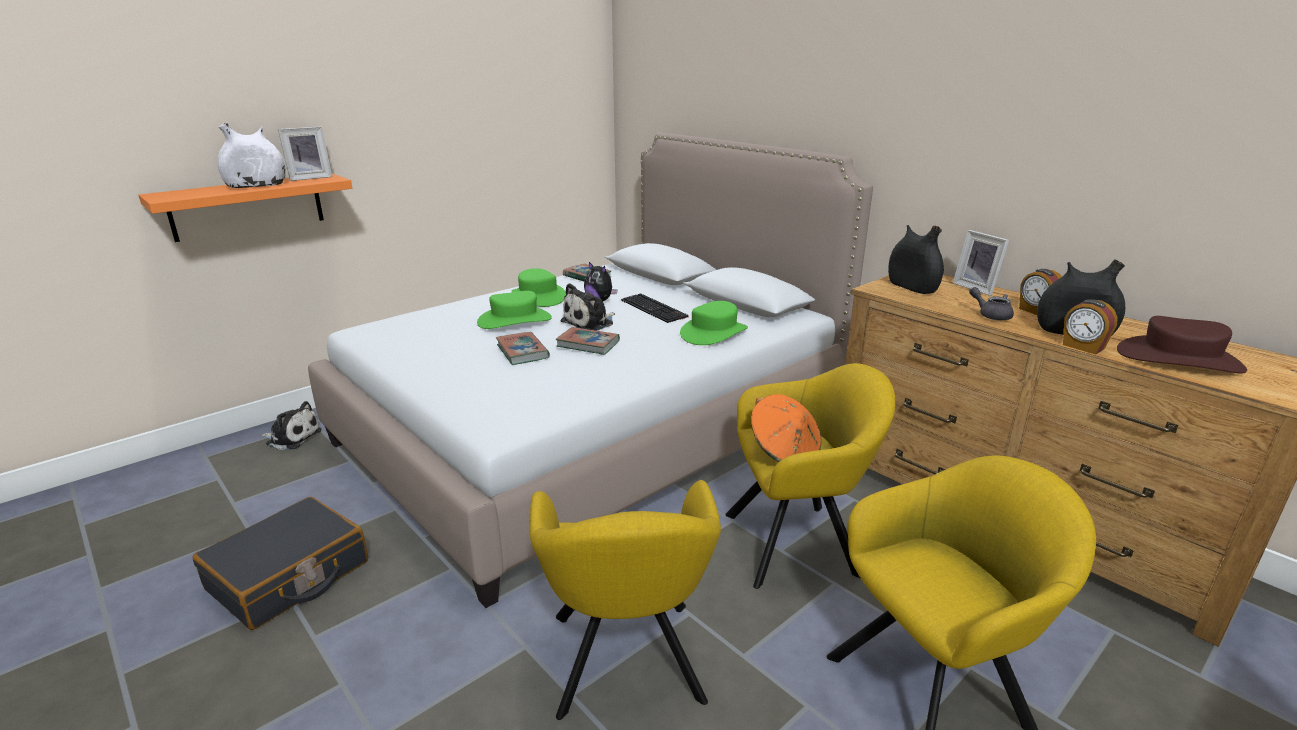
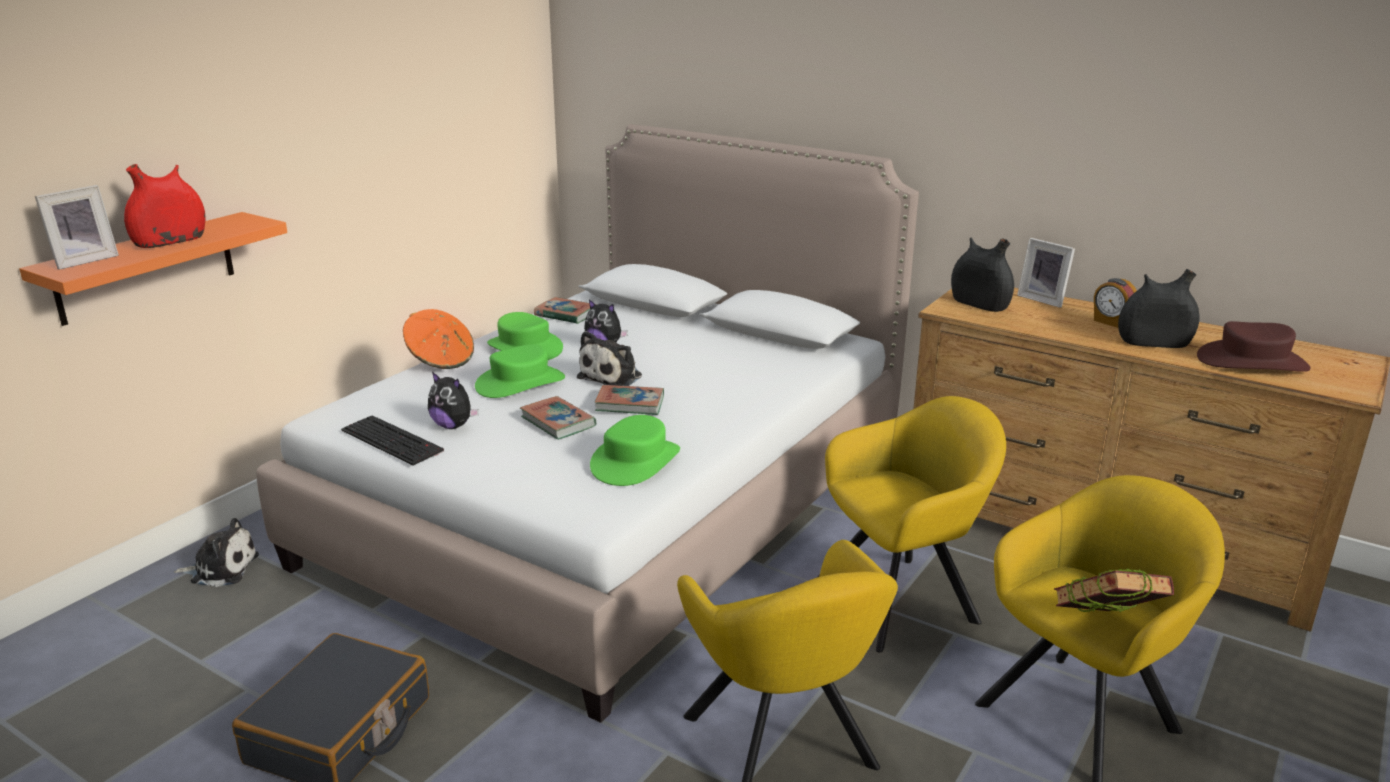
camera: 15 degrees left, 0 degrees up
(256, 186) = (171, 242): white vase -> red vase
(309, 178) = (224, 222): picture frame -> picture frame (83, 260)
(442, 346) = (453, 426): none -> plush toy
(655, 308) = (677, 350): keyboard -> keyboard (394, 440)
(713, 332) = (764, 374): green hat -> green hat (635, 461)
(784, 451) = (890, 500): orange hat -> orange hat (440, 360)
(945, 612) = (1105, 629): none -> book
(991, 315) = (1071, 331): grey teapot -> none
(1082, 347) = (1167, 358): alarm clock -> none

